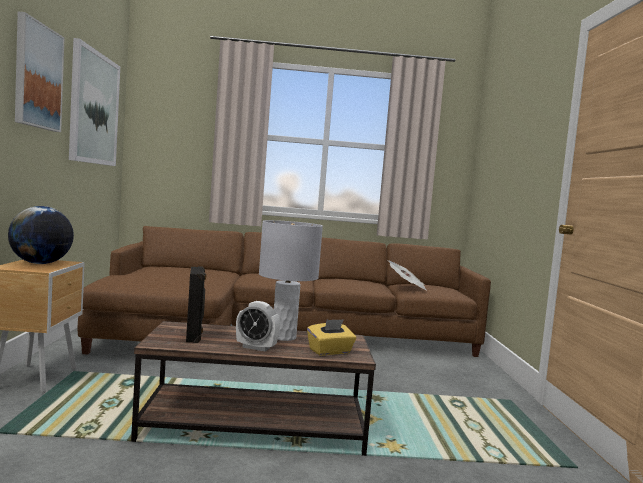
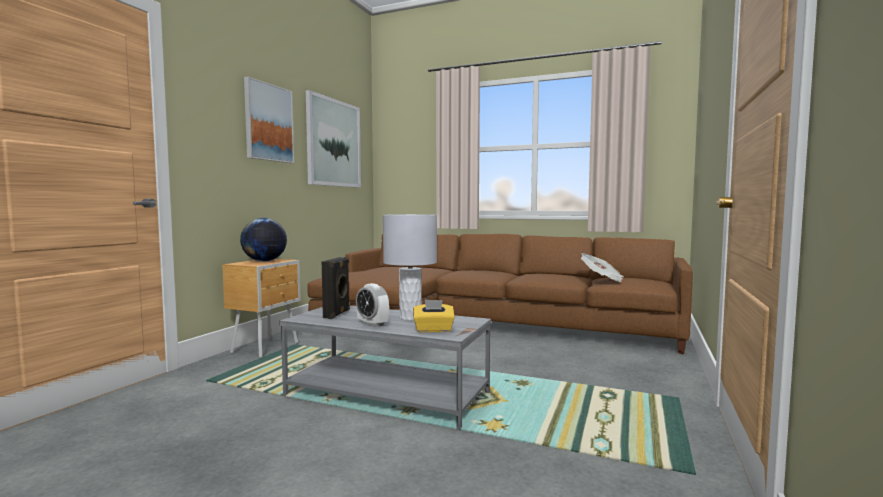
camera: 25 degrees right, 0 degrees up
(255, 425) = (388, 394): brown coffee table -> grey coffee table

